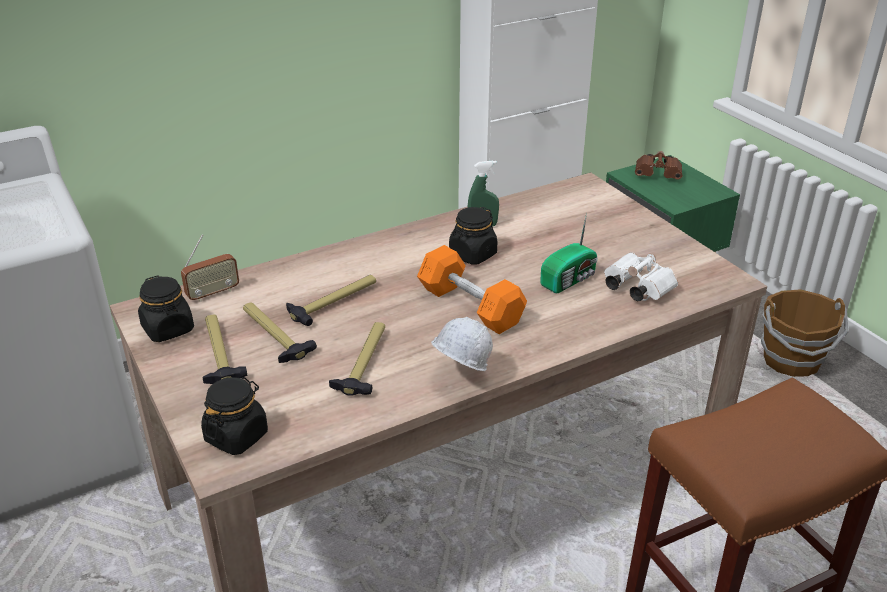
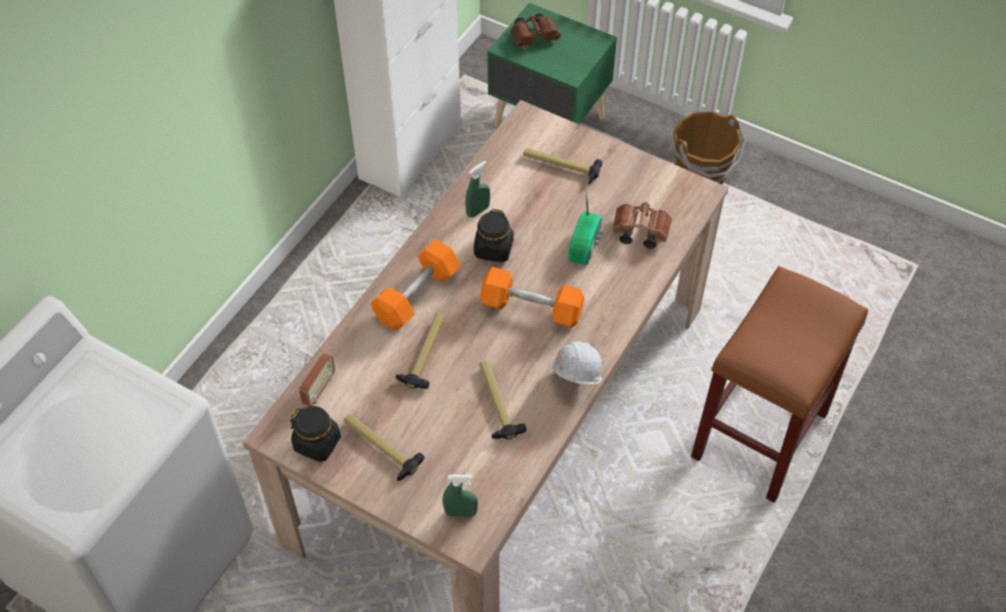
camera: 30 degrees left, 20 degrees up
(236, 436) = (460, 513): black jar -> green spray bottle
(273, 336) = (407, 410): hammer -> hammer (561, 166)
(369, 262) = (417, 295): none -> orange dumbbell
(635, 288) = (638, 232): white binoculars -> brown binoculars

